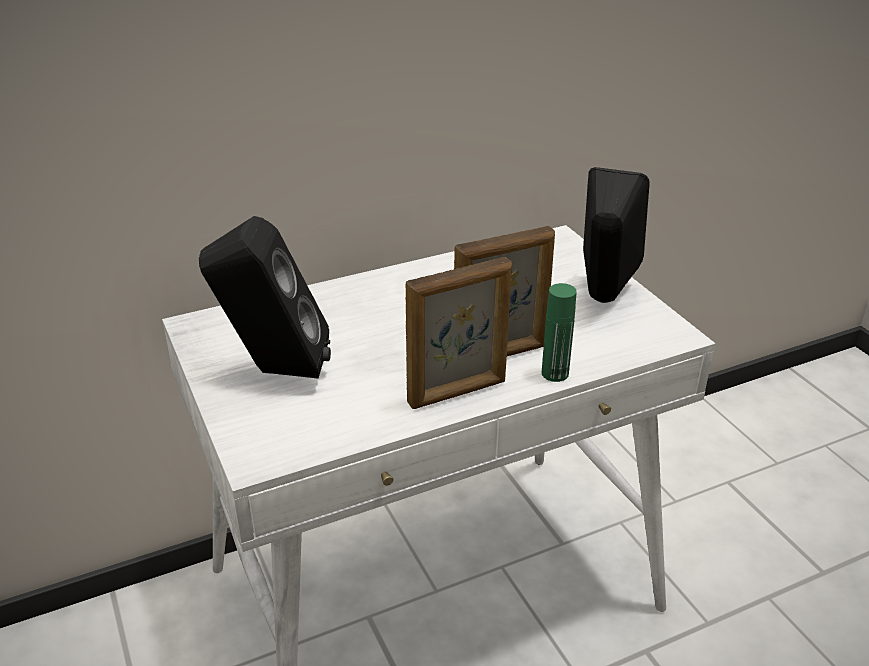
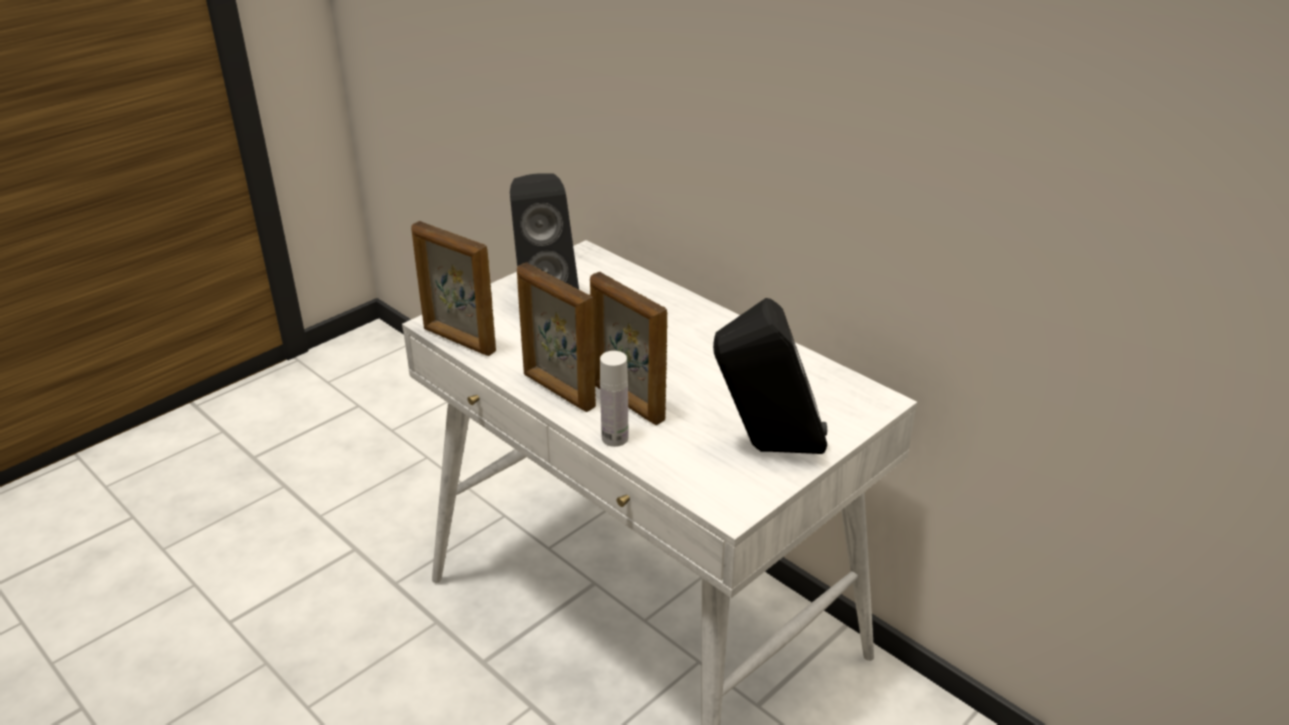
camera: 70 degrees right, 0 degrees up
(311, 447) = (458, 340): none -> picture frame
(555, 373) = (615, 438): green bottle -> white bottle

